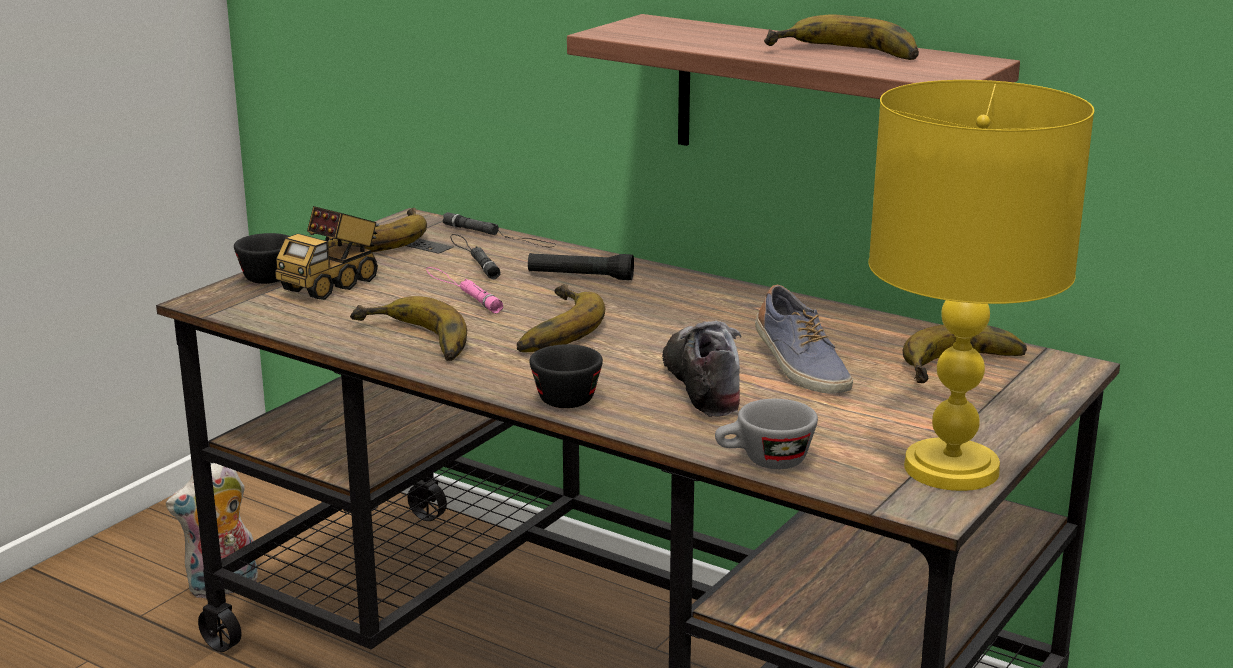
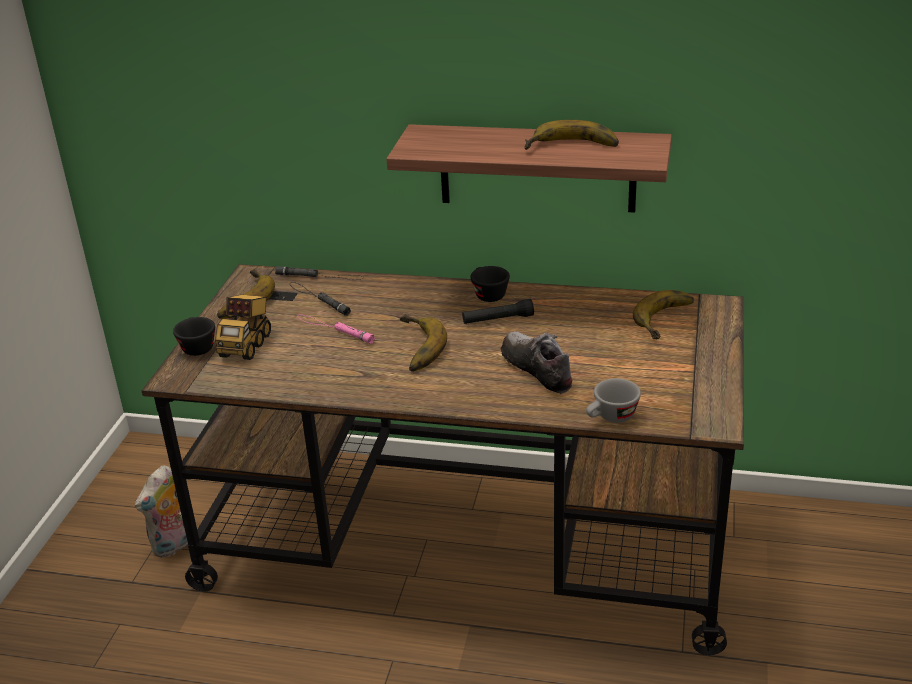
camera: 20 degrees left, 10 degrees up
(410, 341) = (337, 380): banana -> none
(565, 396) = (465, 399): black cup -> black cup (487, 294)
(580, 276) = (399, 300): black flashlight -> black flashlight (498, 319)
(799, 367) = (580, 342): shoe -> none
(953, 469) = (710, 396): yellow table lamp -> none

